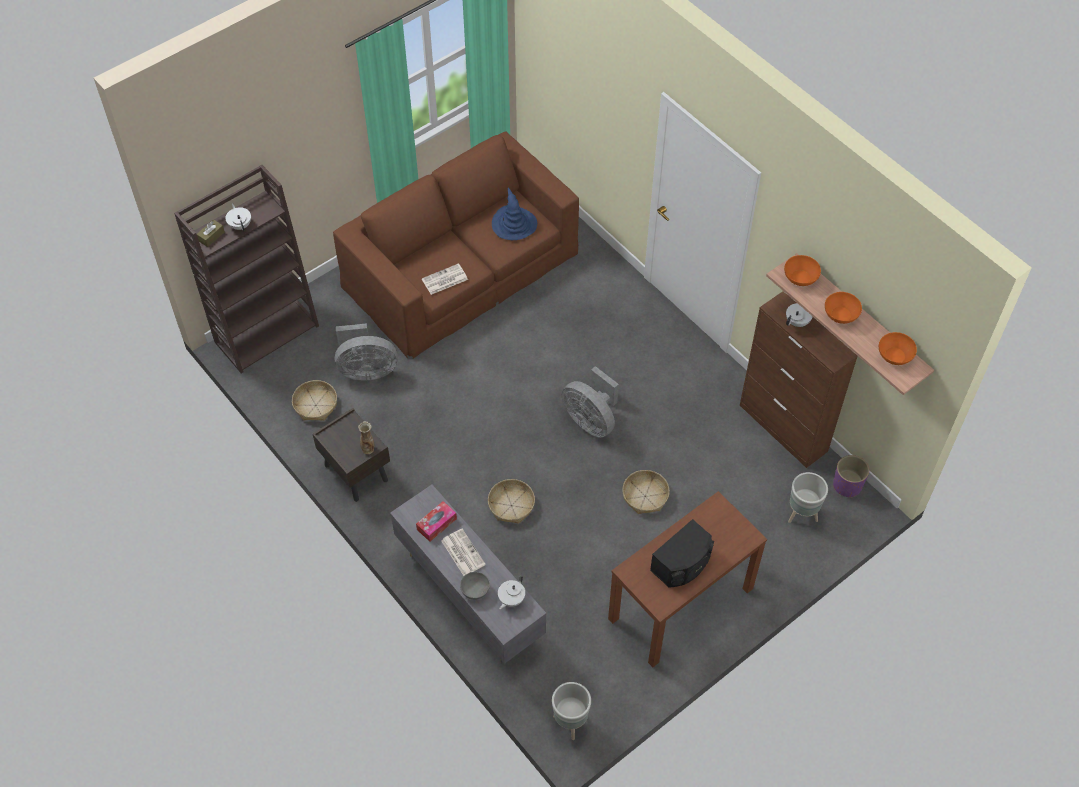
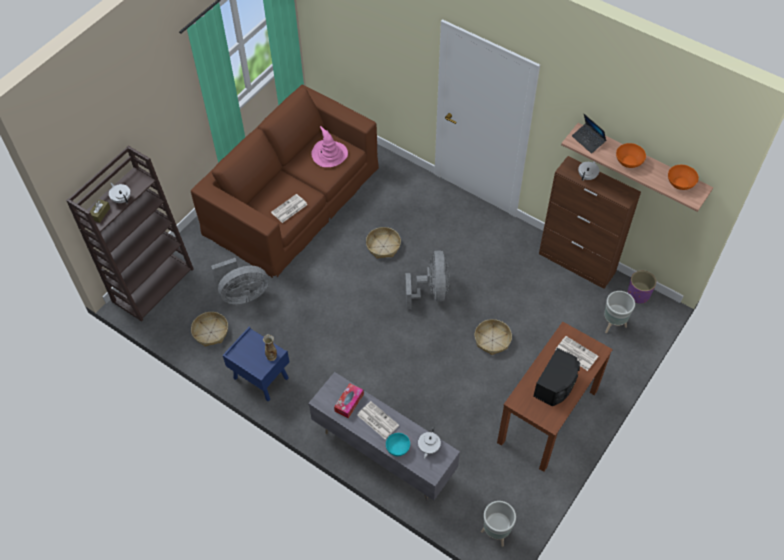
camera: 15 degrees left, 0 degrees up
(355, 472) = (260, 378): brown nightstand -> blue nightstand
(476, 591) = (398, 448): grey bowl -> turquoise bowl
(511, 505) = (392, 373): basket -> basket (383, 246)
(514, 224) = (329, 154): blue hat -> pink hat
(591, 420) = (431, 292): grey fan -> grey fan turned 120 degrees counterclockwise
(720, 533) = (575, 353): none -> newspaper
(800, 278) = (588, 140): orange bowl -> laptop

